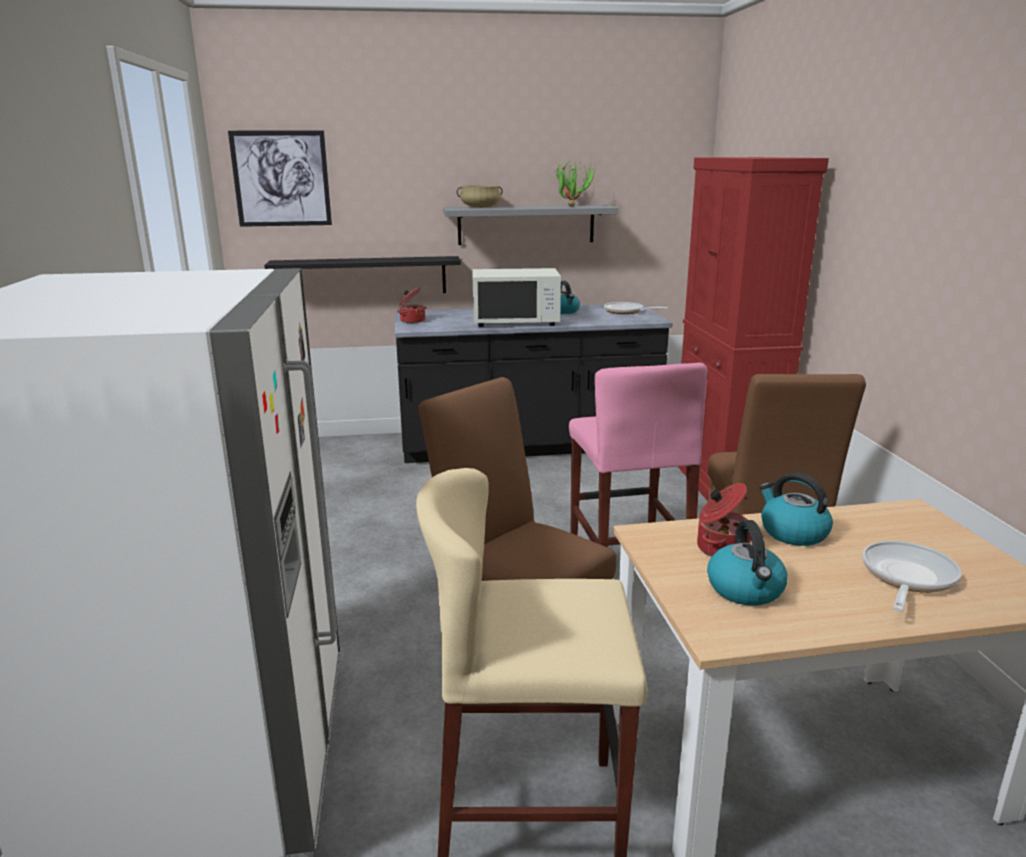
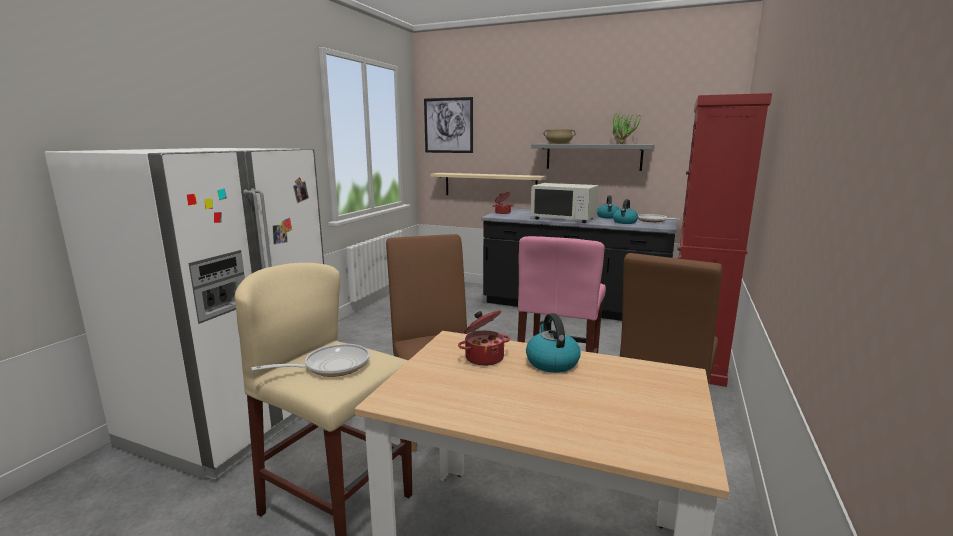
camera: 30 degrees right, 5 degrees down
(366, 276) = (490, 185): black shelf -> beige shelf
(746, 590) = (454, 383): kettle -> kettle (624, 222)
(906, 578) = (586, 411): frying pan -> frying pan (331, 366)

